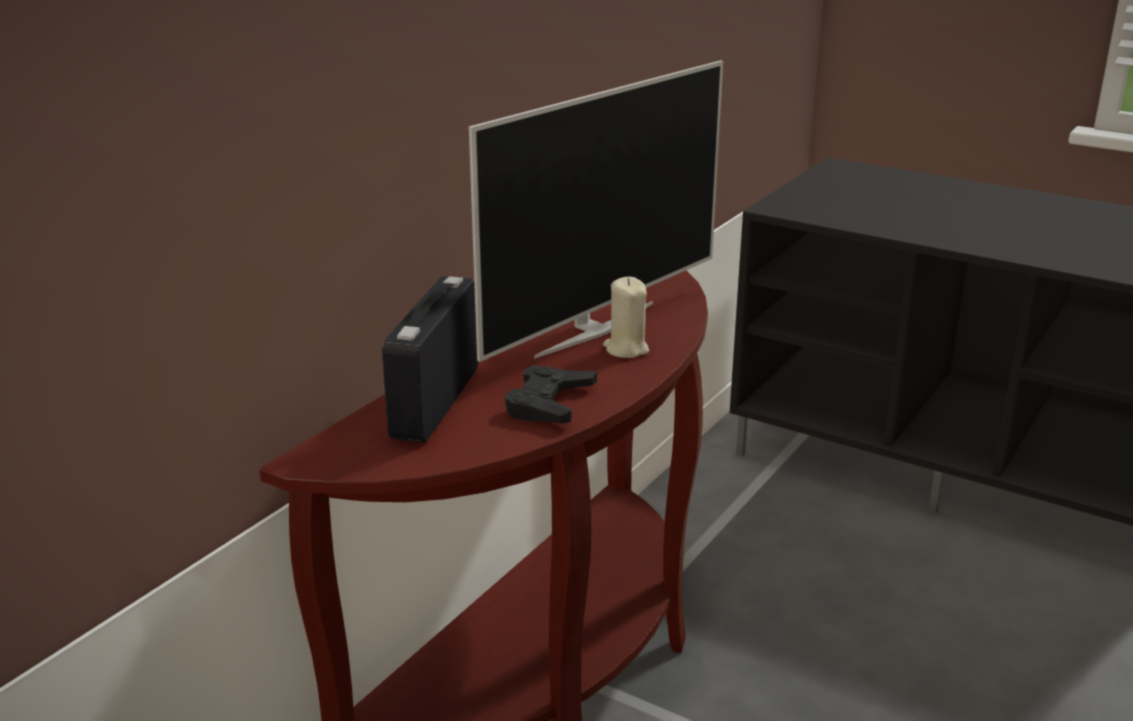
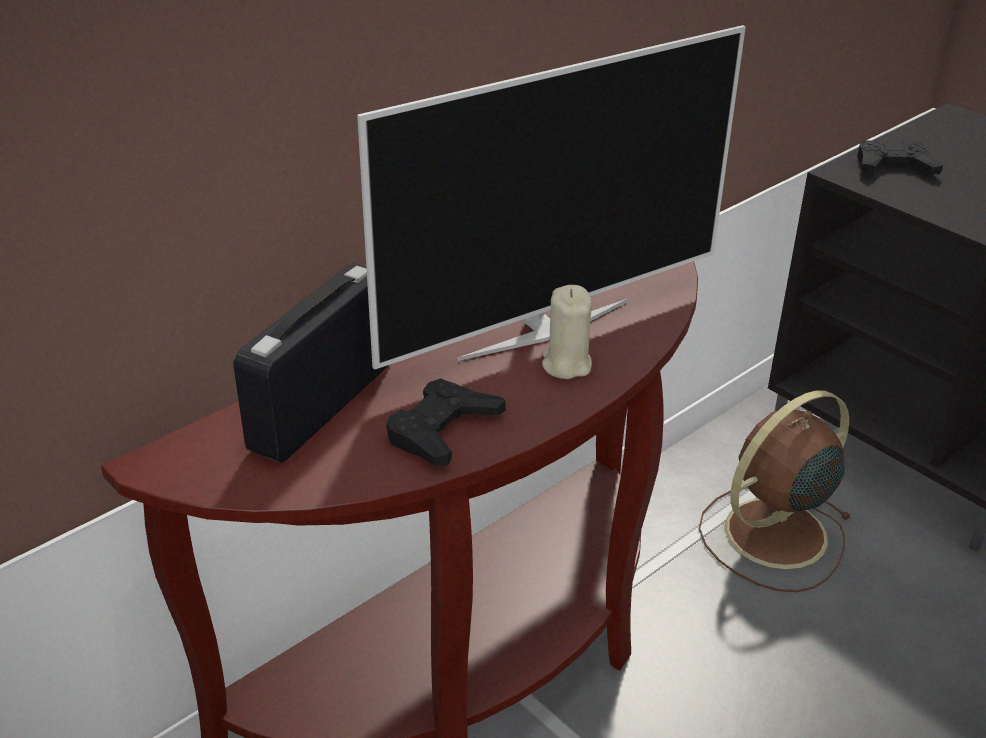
camera: 15 degrees right, 10 degrees up
(768, 530) = (772, 535): none -> brown fan
(808, 200) = (894, 167): none -> black game controller

